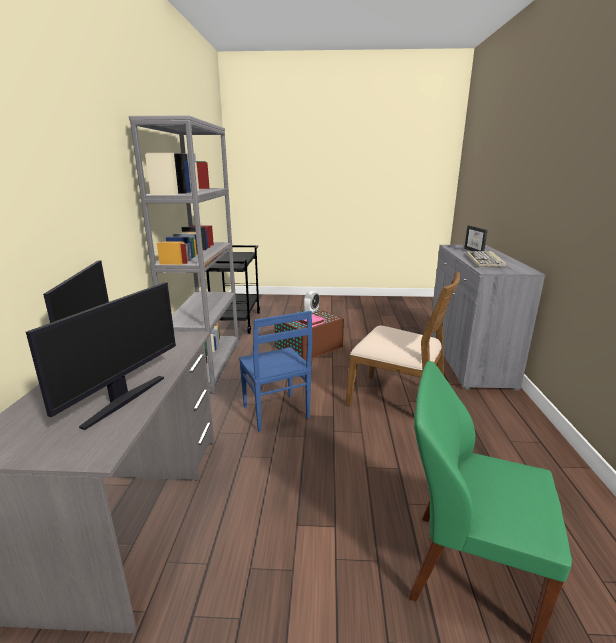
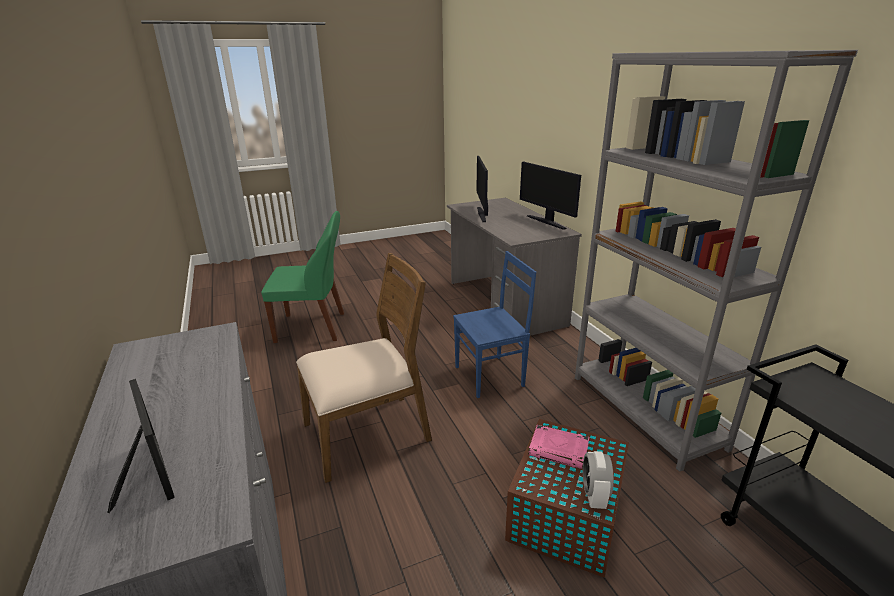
camera: 155 degrees right, 5 degrees up
(275, 413) = (490, 376): blue chair -> blue chair turned 120 degrees clockwise
(397, 400) = (368, 433): brown chair -> brown chair turned 150 degrees clockwise
(485, 261) = (186, 382): keyboard -> none

